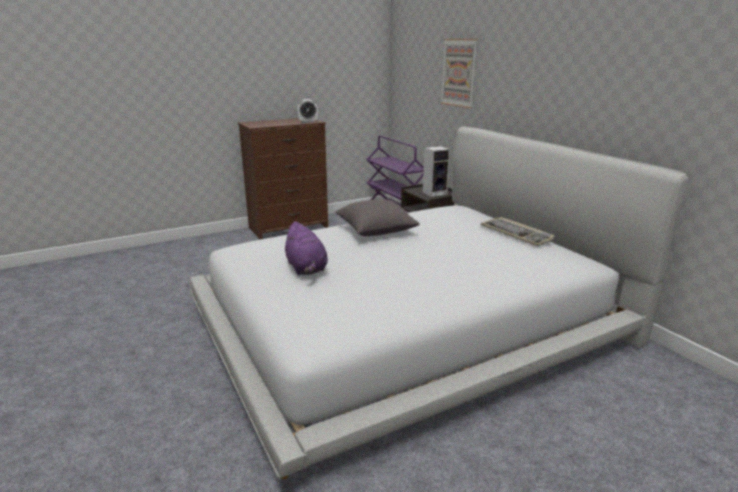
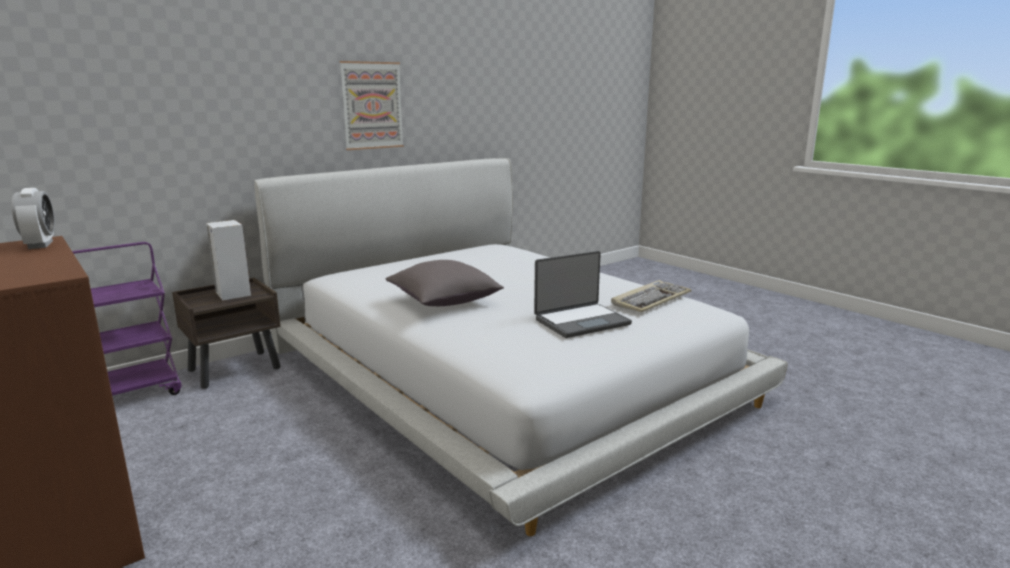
camera: 100 degrees left, 5 degrees down
(306, 268) = (581, 321): purple plush toy -> laptop
(459, 73) = (192, 106): picture -> picture (372, 105)
(517, 234) = (439, 255): keyboard -> keyboard (651, 299)

